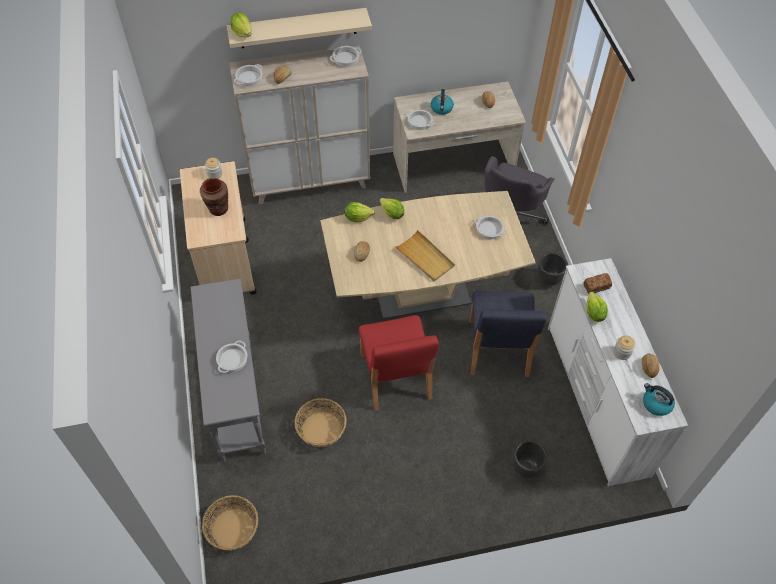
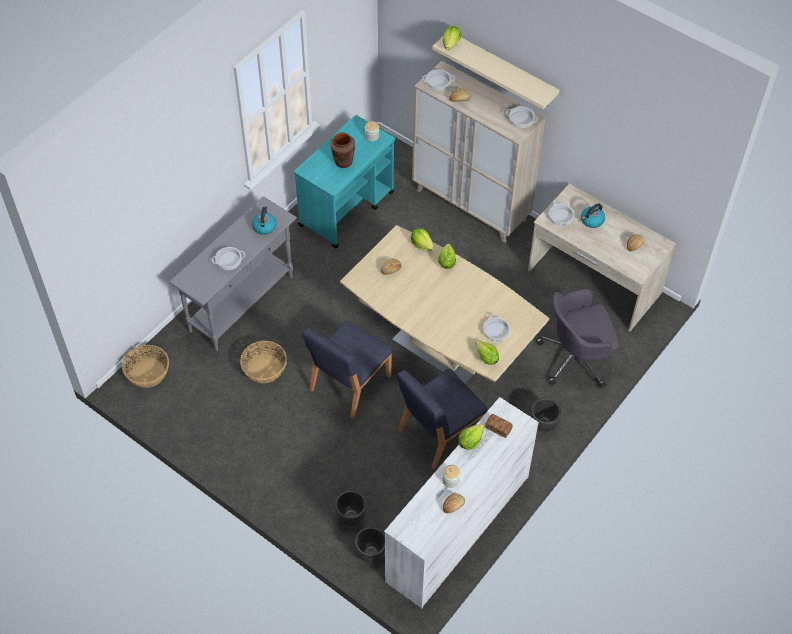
camera: 50 degrees right, 0 degrees up
(225, 259) = (347, 208): beige cart -> turquoise cart
(395, 377) = (349, 383): red chair -> blue chair
(425, 258) = (426, 309): beige tray -> none
(509, 253) = (486, 358): none -> lettuce
(573, 477) = (371, 553): none -> black planter
(656, 404) = (423, 528): kettle -> kettle (264, 226)

